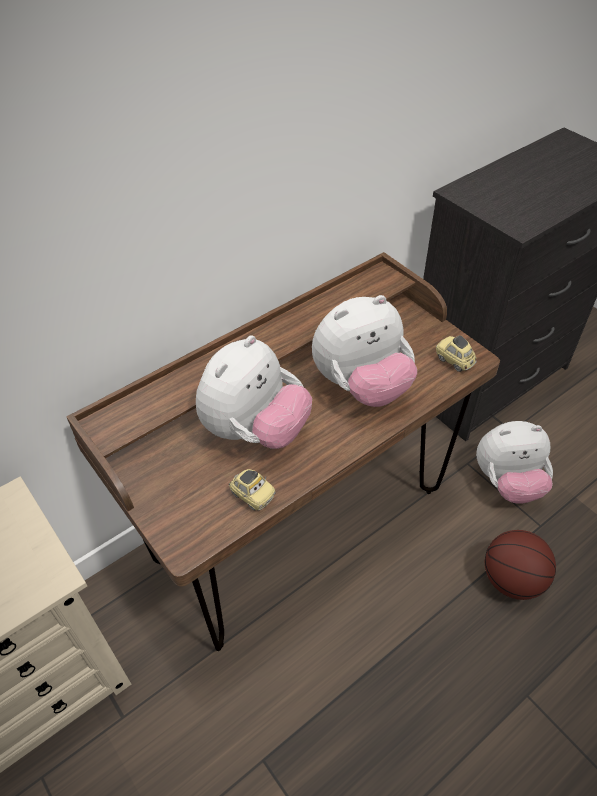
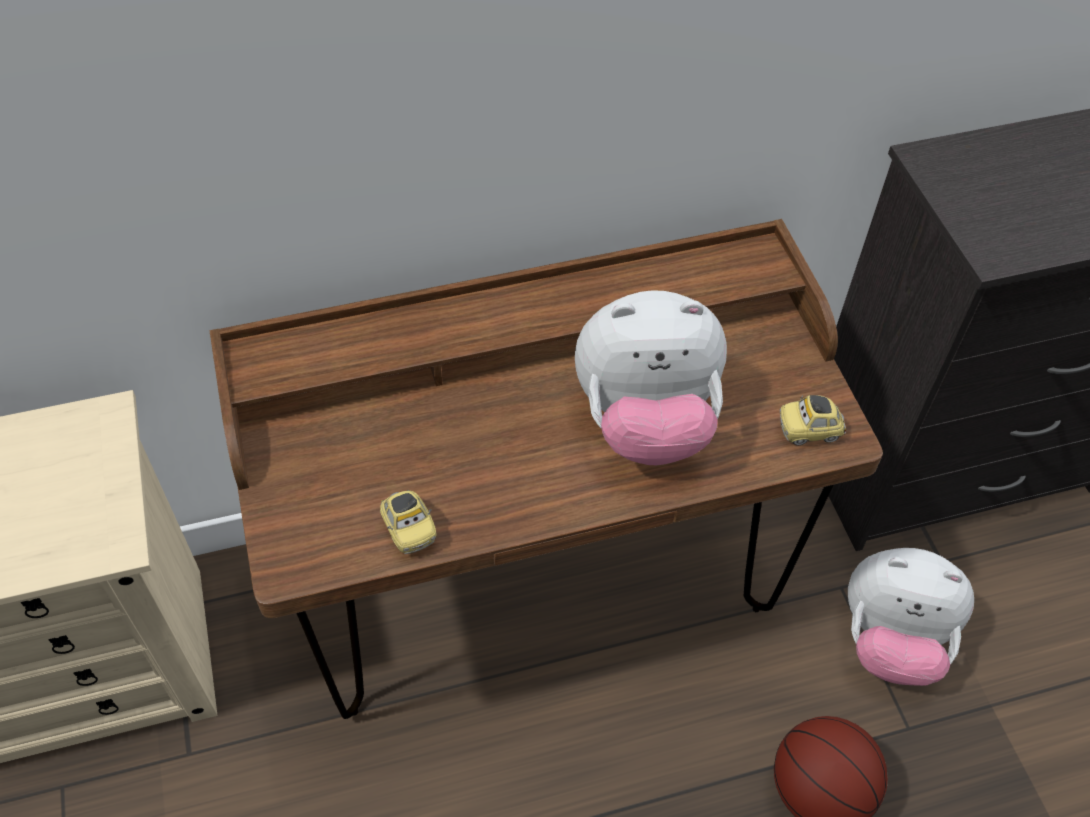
camera: 20 degrees right, 5 degrees up
(255, 430) = (459, 436): plush toy -> none
(454, 360) = (809, 431): toy car -> toy car turned 75 degrees counterclockwise

